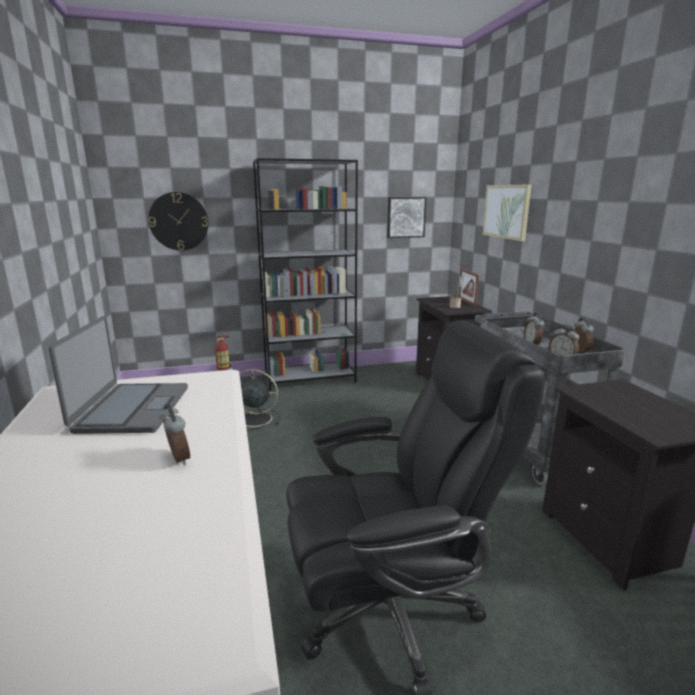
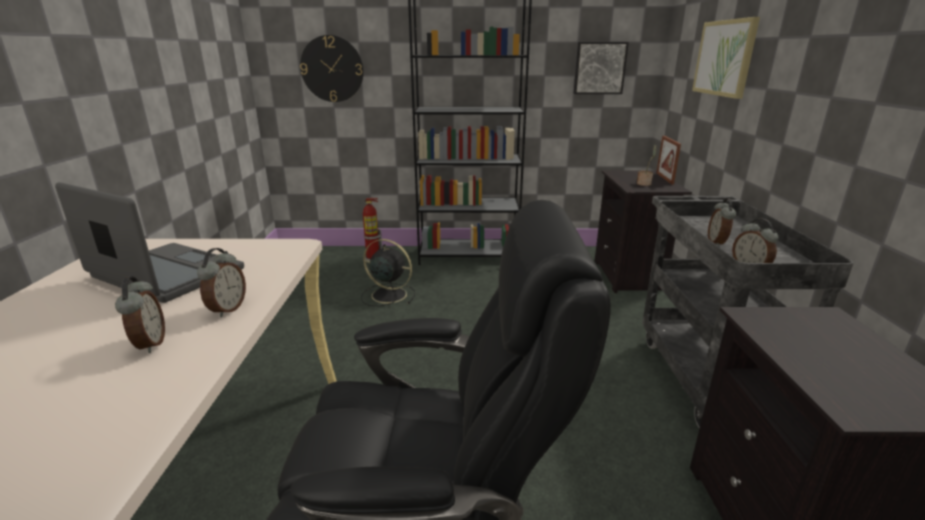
camera: 15 degrees right, 5 degrees up
(131, 409) = (166, 274): laptop -> laptop turned 75 degrees counterclockwise
(579, 351) = (785, 258): alarm clock -> alarm clock (227, 309)

